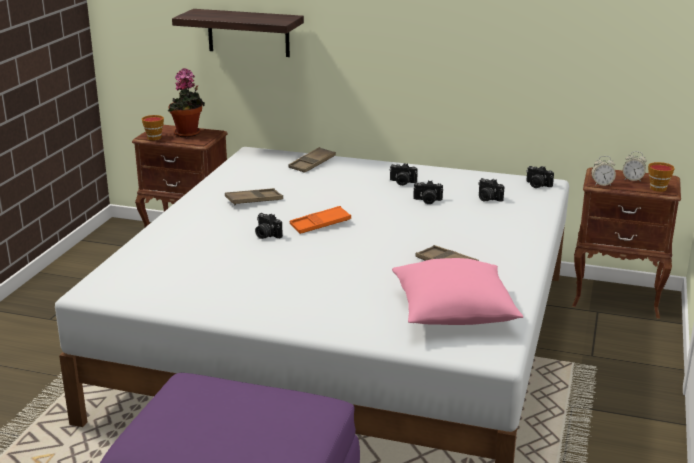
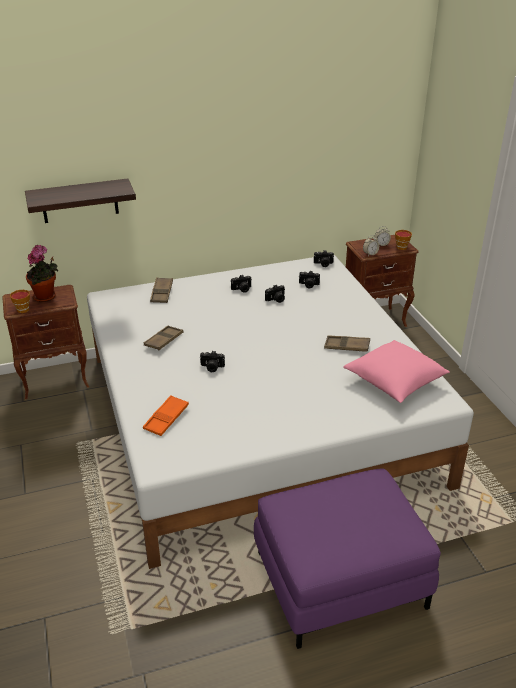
camera: 35 degrees left, 10 degrees up
(320, 224) = (235, 344): orange tray -> orange tray (166, 418)

